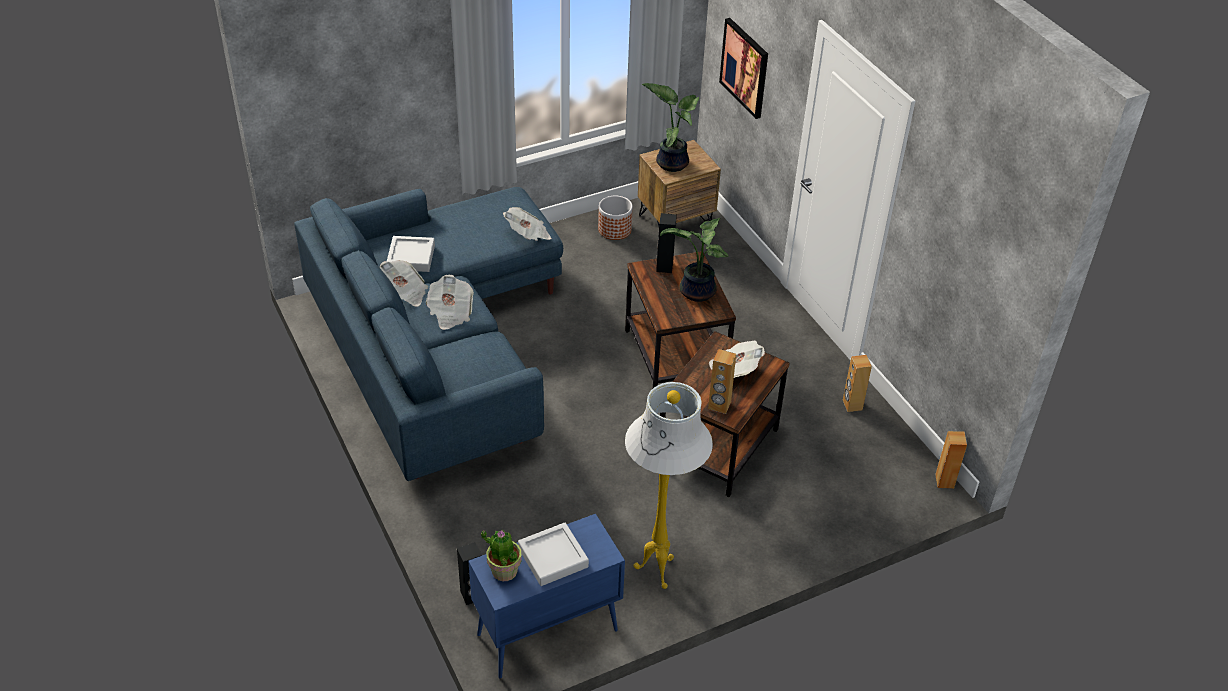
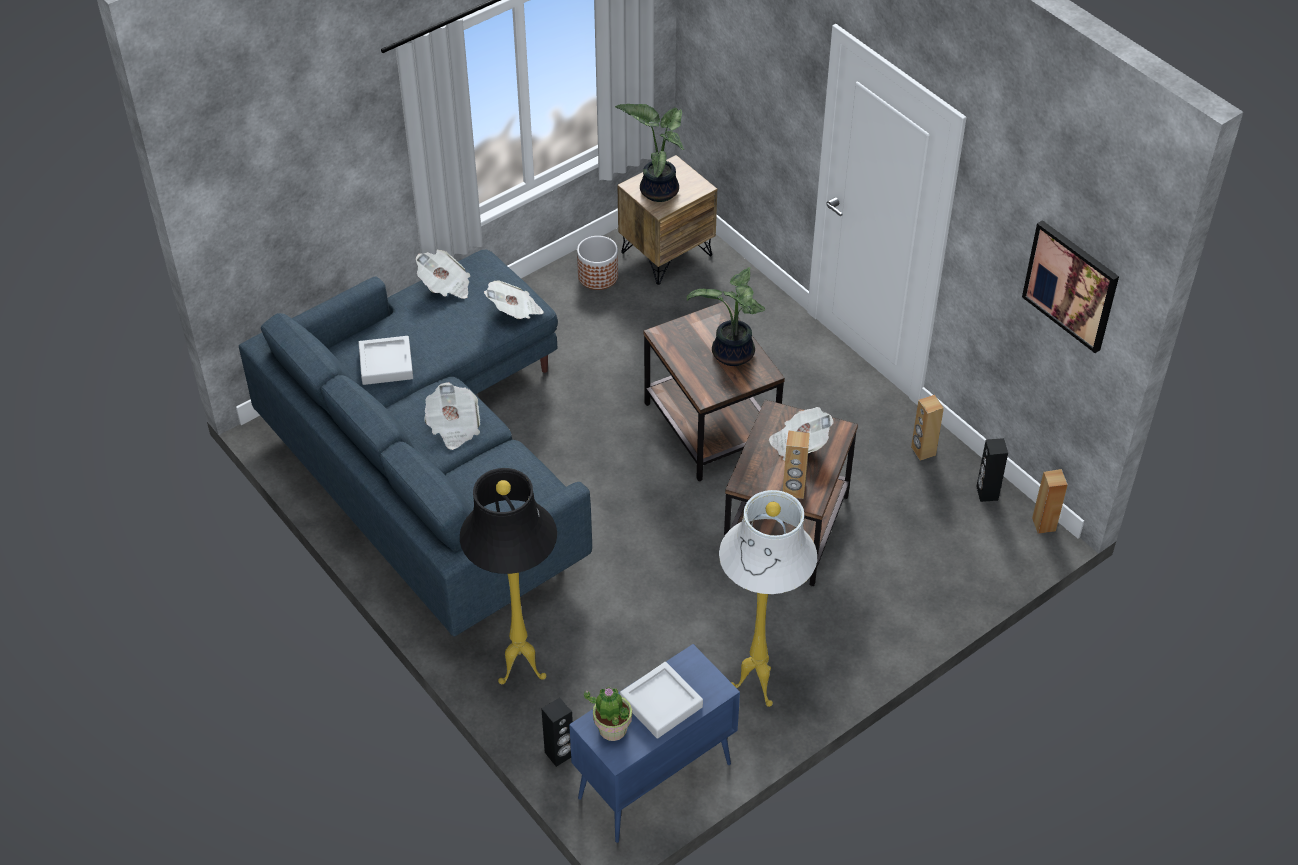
camera: 10 degrees left, 5 degrees up
(404, 293) = (392, 411): newspaper -> newspaper (445, 286)
(460, 520) = (520, 669): none -> black floor lamp
(664, 267) = (687, 328): black speaker -> black speaker (986, 493)
(745, 67) = (736, 72): picture -> picture (1071, 285)

